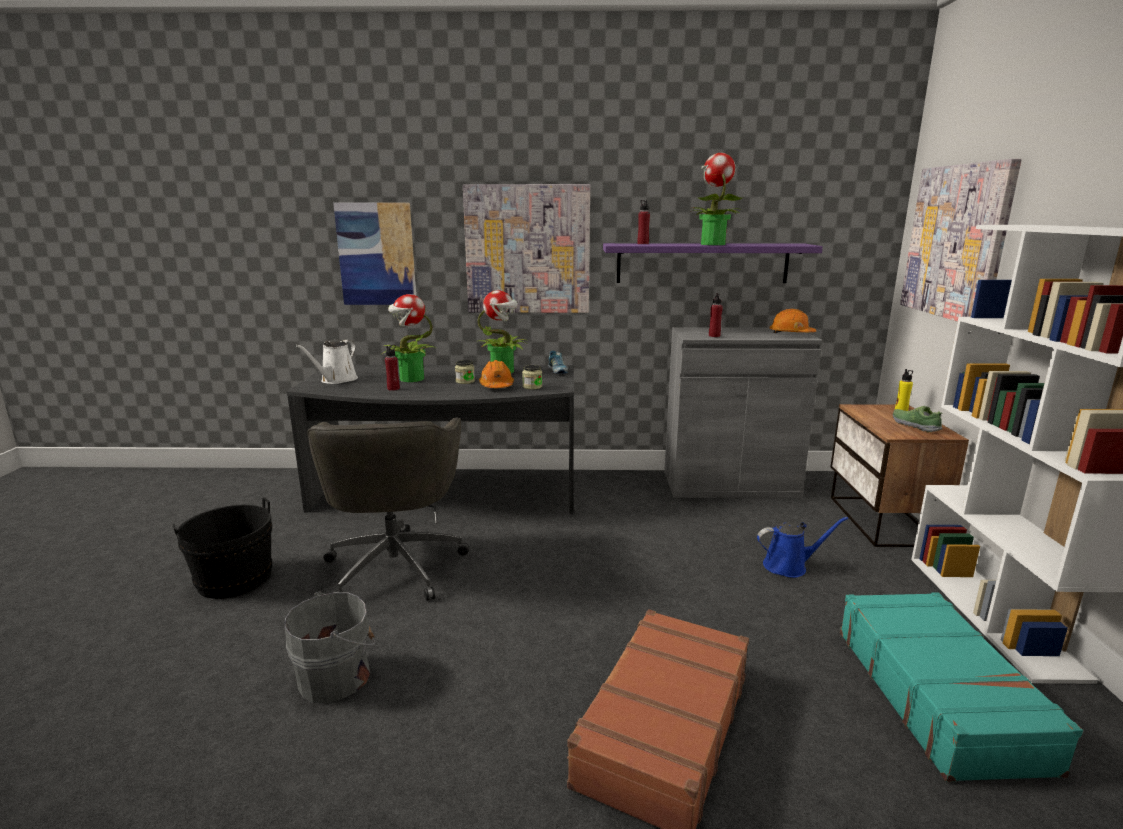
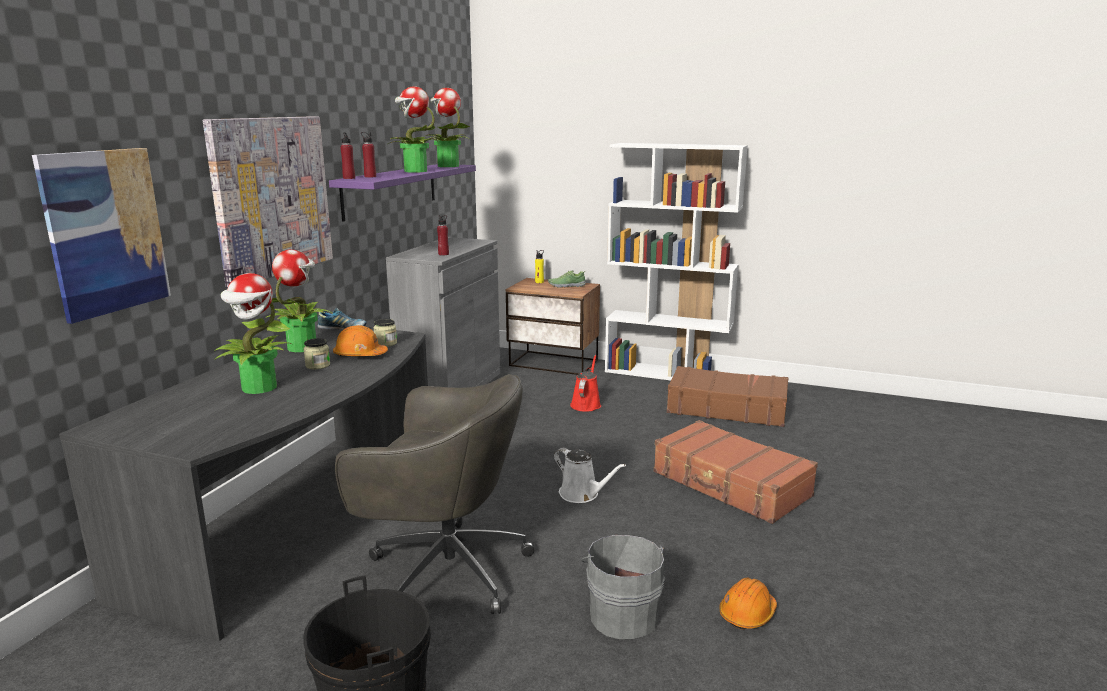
camera: 70 degrees left, 0 degrees up
(336, 380) = (186, 428): white watering can -> white watering can (582, 494)
(393, 388) = (292, 398): red bottle -> red bottle (349, 178)
(783, 244) = (447, 166): none -> potted plant
(789, 566) = (586, 404): blue watering can -> red watering can
(791, 333) = (467, 241): orange hard hat -> orange hard hat (747, 614)
(938, 695) = (726, 408): turquoise suitcase -> brown suitcase
(956, 242) = (545, 155): picture -> none

